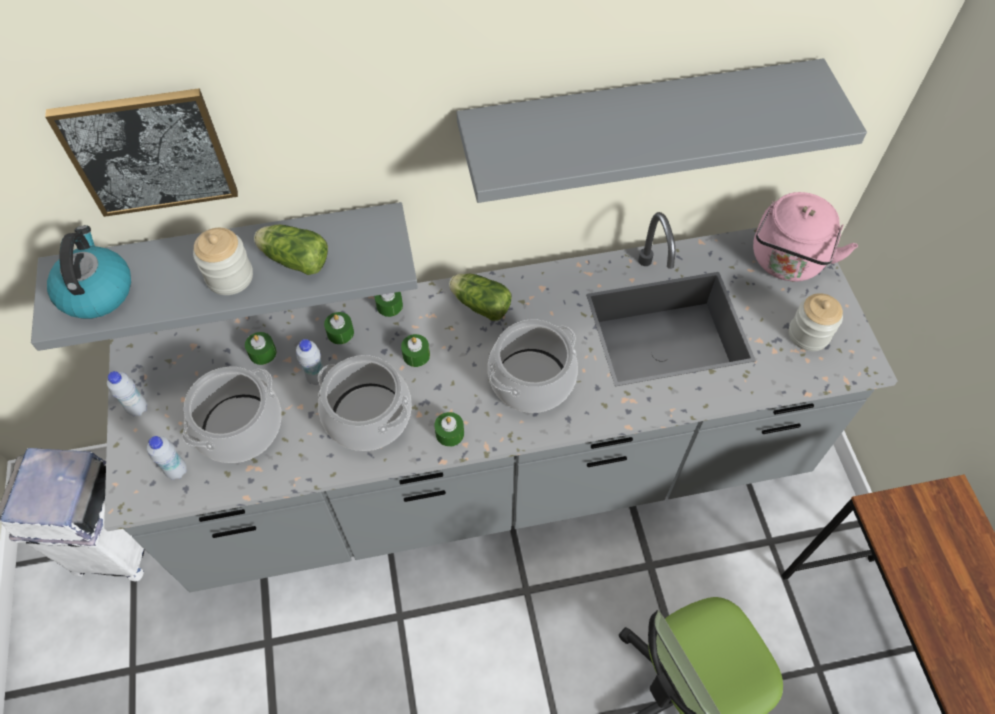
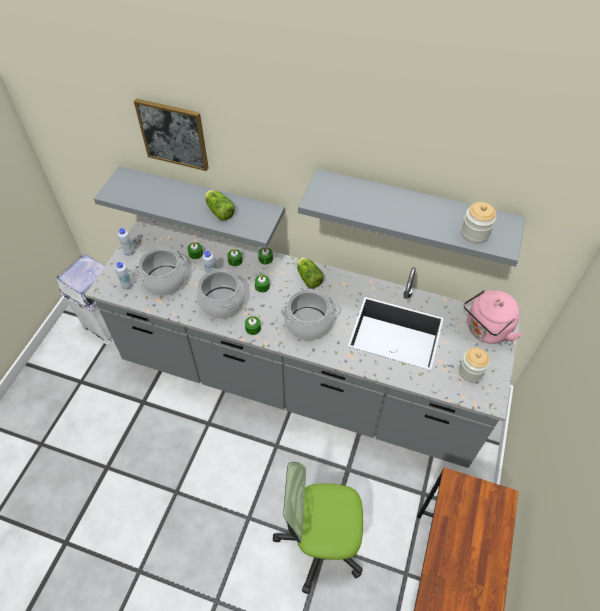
camera: 30 degrees right, 5 degrees down
(96, 291) = (131, 189): kettle -> none
(230, 277) = (187, 206): jar -> jar (474, 233)

